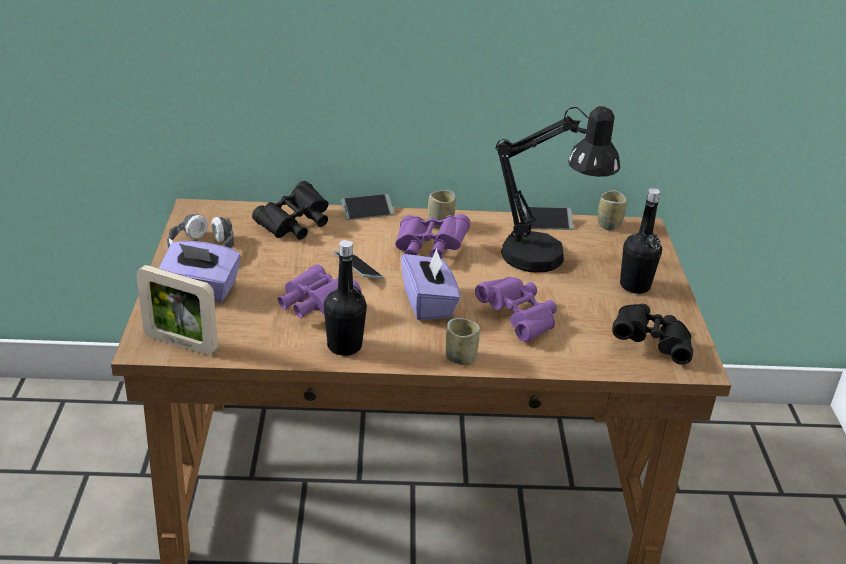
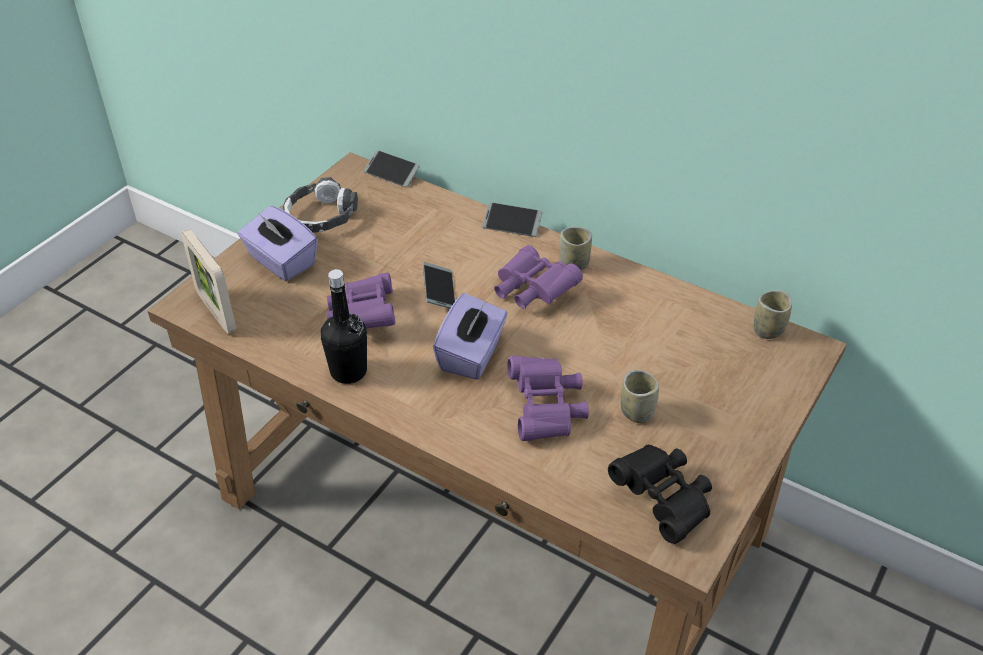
camera: 35 degrees right, 10 degrees up
(295, 225) = (427, 218): black binoculars -> none
(460, 358) = (443, 430): cup -> cup (637, 412)
(545, 260) = (646, 349): black table lamp -> none
(547, 223) = (694, 303): phone -> phone (391, 173)
(634, 286) = (719, 420): black bottle -> none

